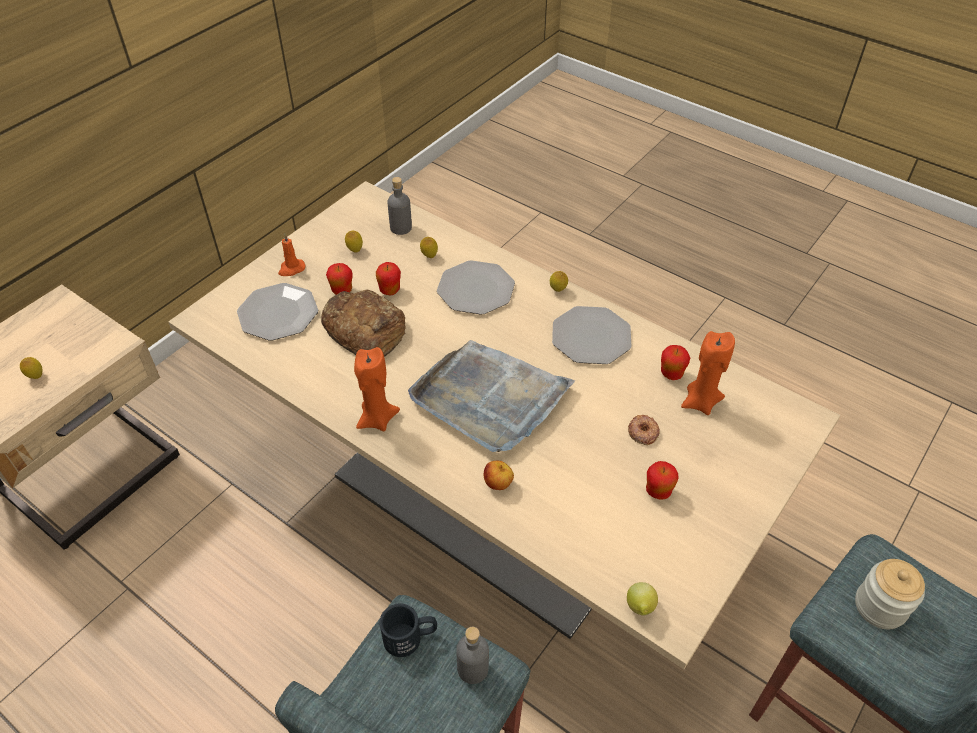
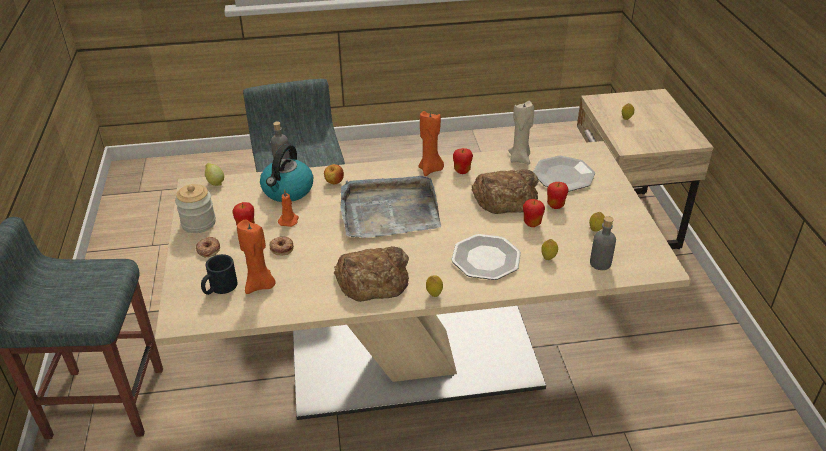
camera: 135 degrees right, 10 degrees down
(276, 362) = (520, 158): none -> beige candle
(291, 269) = (605, 197): orange candle -> orange candle (289, 220)
(410, 637) = (320, 154): black mug -> black mug (219, 288)
(563, 514) = (287, 191): none -> kettle
(591, 337) = (373, 279): plate -> bread
(671, 374) = (295, 290): apple -> apple (462, 171)
(724, 489) = (208, 249): none -> donut
(880, 606) = (86, 292): jar -> jar (198, 223)

